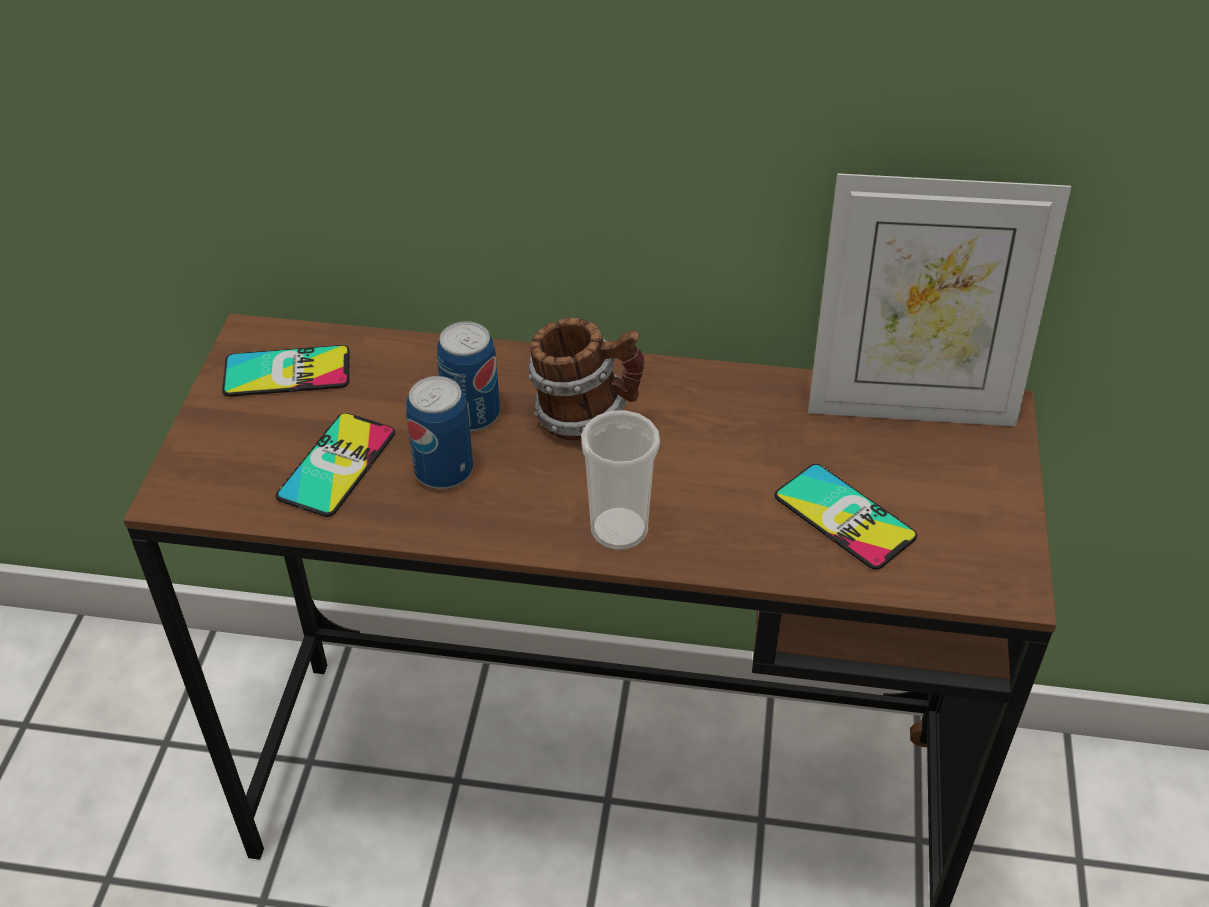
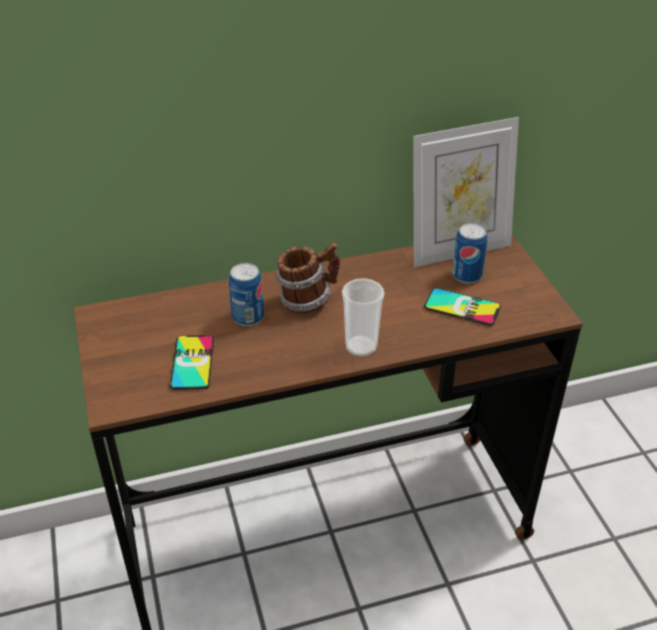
camera: 25 degrees left, 5 degrees down
(287, 372) = (130, 326): phone -> none
(444, 471) = (252, 347): can -> can (466, 275)

